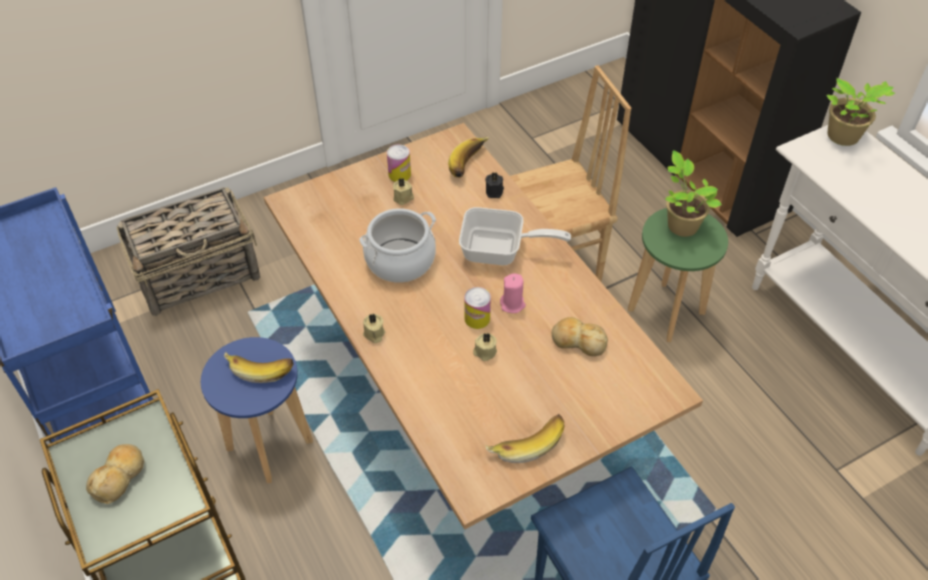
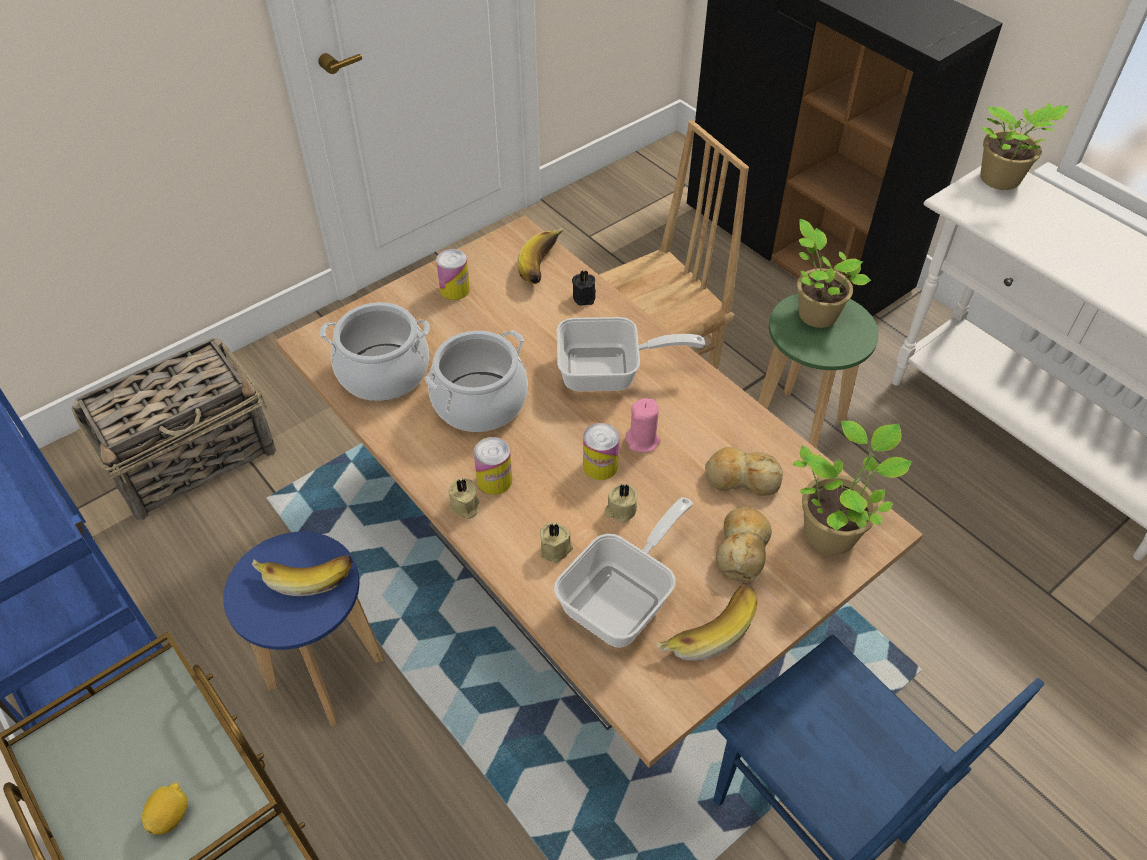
camera: 10 degrees left, 0 degrees up
(119, 477) = (128, 774): bread -> bread (742, 549)
(142, 507) = (170, 815): none -> lemon
(336, 230) = (383, 372): none -> cooking pot
(399, 318) = (494, 480): none -> can
(403, 198) = (466, 319): beige candle -> beige candle (556, 549)
(472, 413) = (624, 598): none -> frying pan
(635, 388) = (832, 531): none -> potted plant

